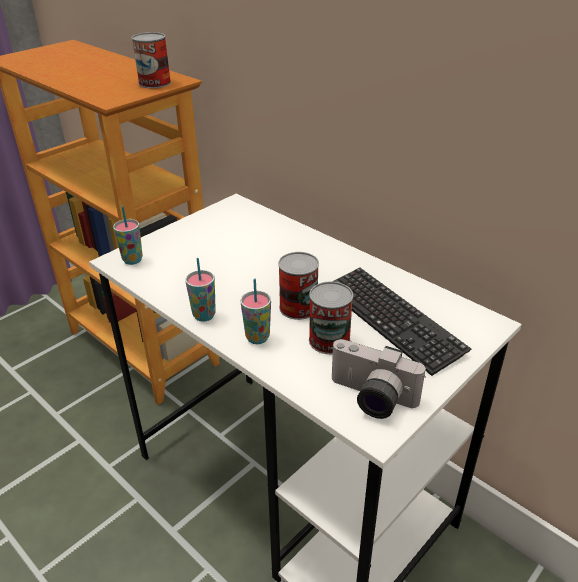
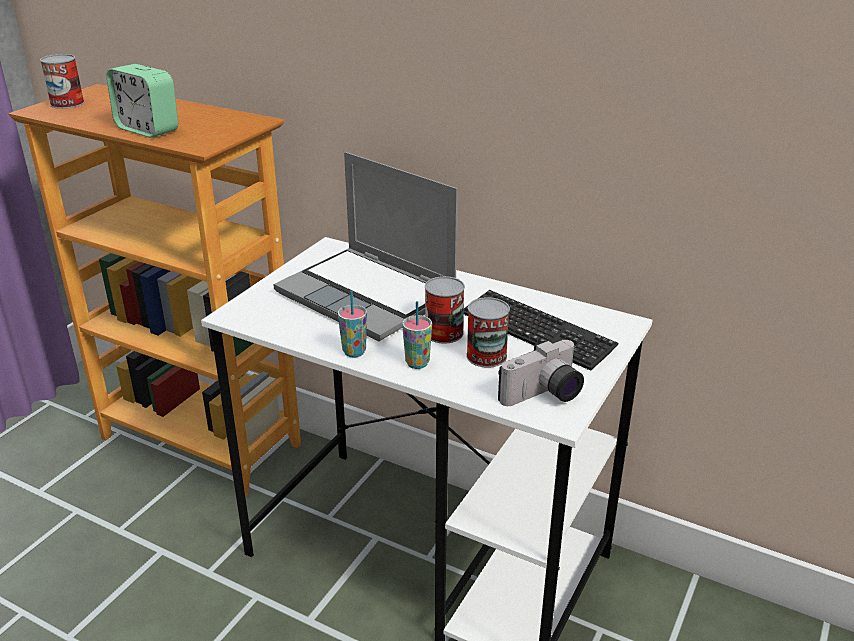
camera: 15 degrees left, 5 degrees down
(78, 81) = (147, 130): none -> alarm clock
(132, 260) = (249, 312): cup -> none
(154, 83) = (236, 125): can -> can (67, 103)
(246, 257) = (369, 296): none -> laptop
(370, 398) = (544, 396): camera -> camera turned 45 degrees counterclockwise

